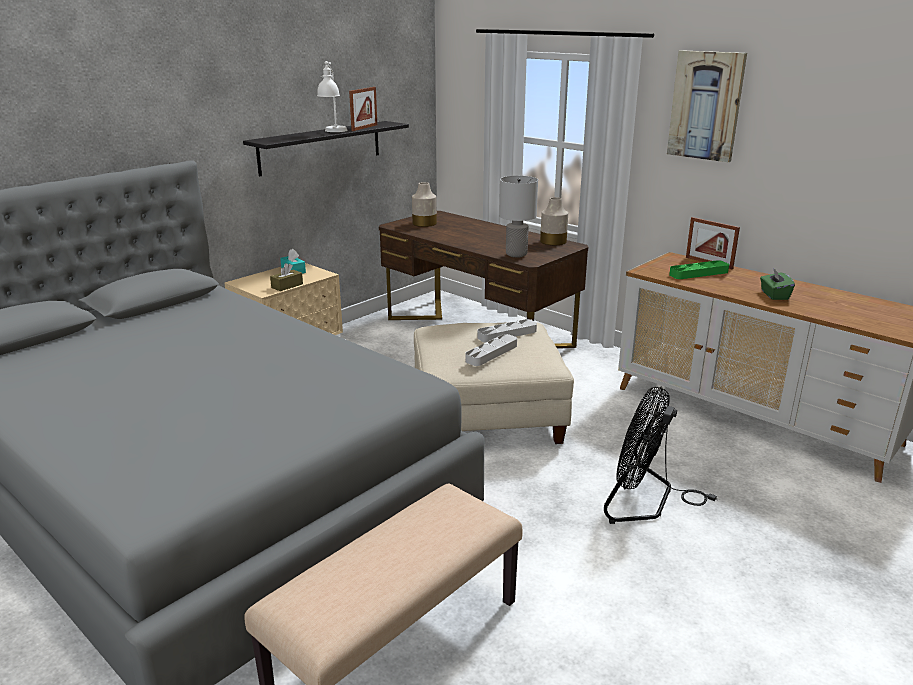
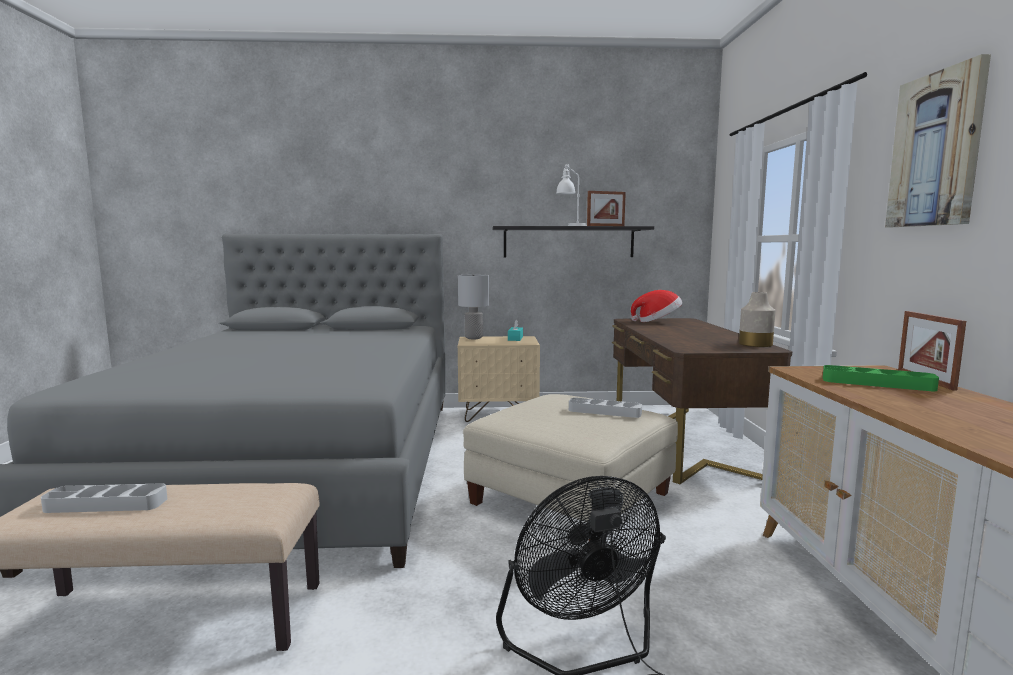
camera: 45 degrees right, 15 degrees down
(287, 286) = (489, 343): brown tissue box -> none
(424, 223) = (657, 321): beige vase -> hat
(491, 353) = (555, 418): grey tray -> grey tray (106, 504)
(516, 256) = (683, 345): grey table lamp -> grey table lamp (473, 338)
(774, 295) = (965, 421): green tissue box -> none

